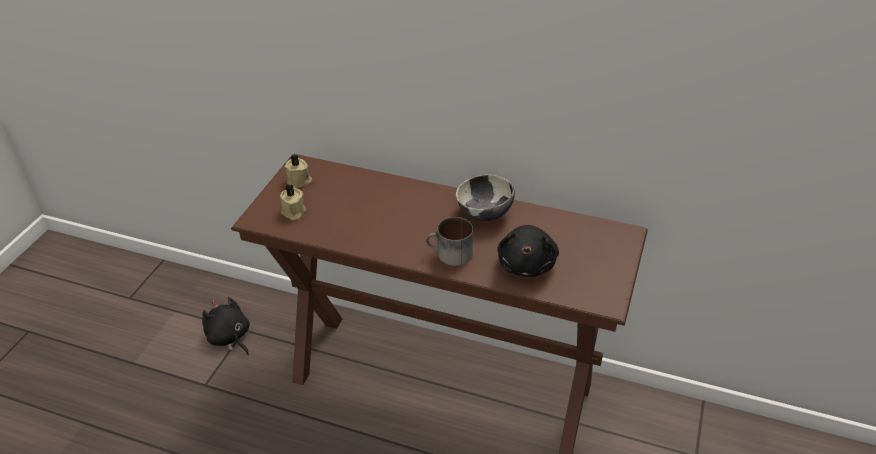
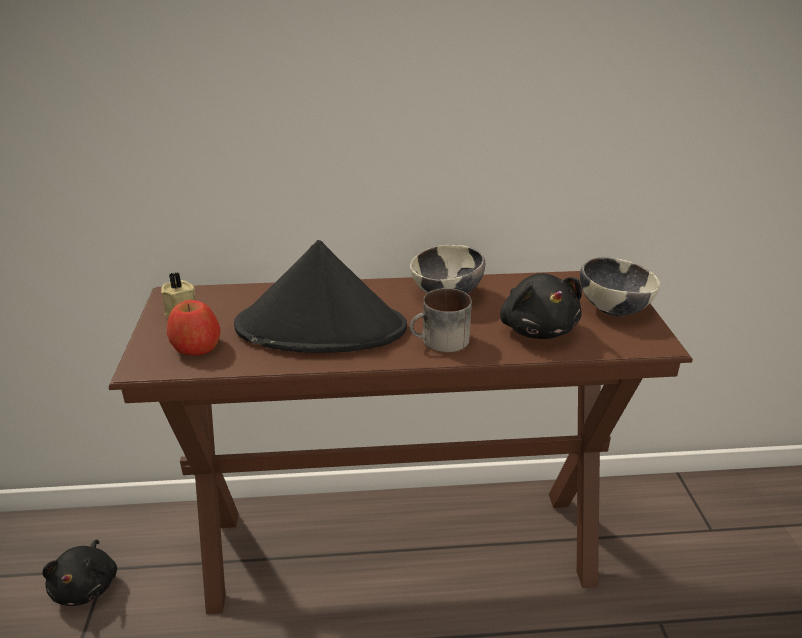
camera: 25 degrees left, 10 degrees down
(229, 337) = (87, 586): black plush toy -> black plush toy turned 120 degrees counterclockwise
(293, 212) = (196, 346): beige candle -> apple
(379, 220) = (322, 328): none -> black hat
(600, 262) = (613, 308): none -> bowl

